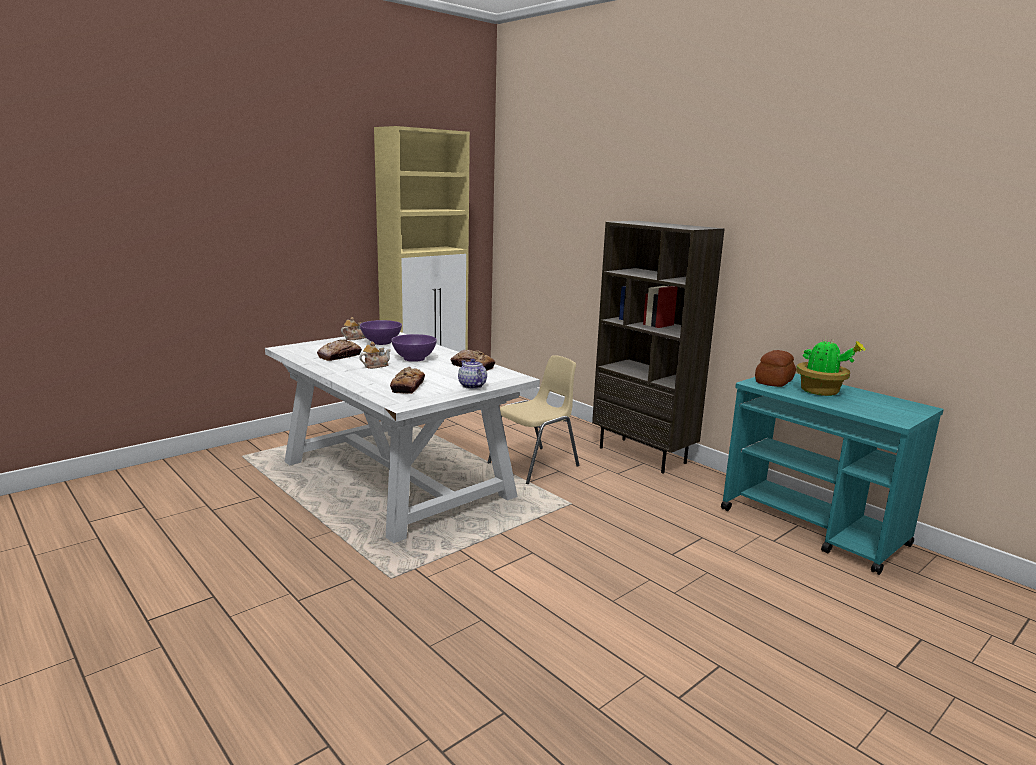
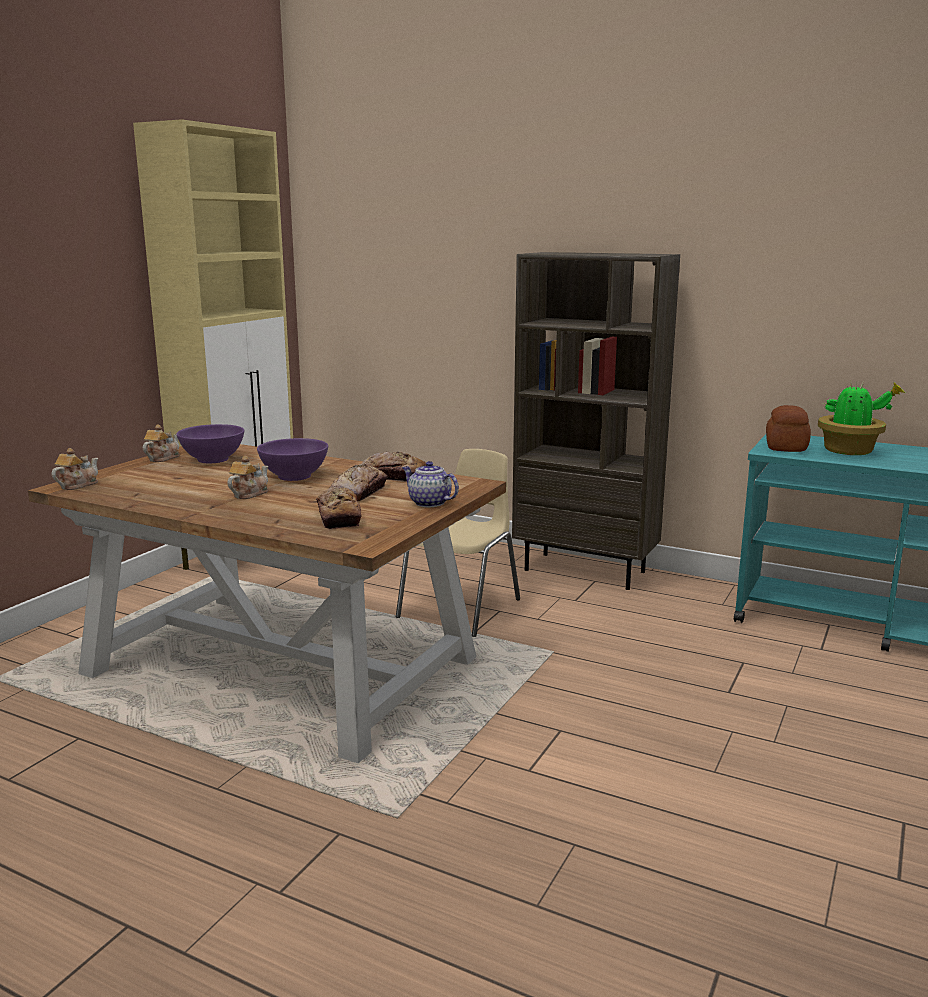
camera: 20 degrees left, 0 degrees up
(292, 348) = (77, 485): none -> teapot
(339, 356) = (173, 487): bread -> bread (359, 492)
(394, 479) = (279, 666): white dining table -> brown dining table

